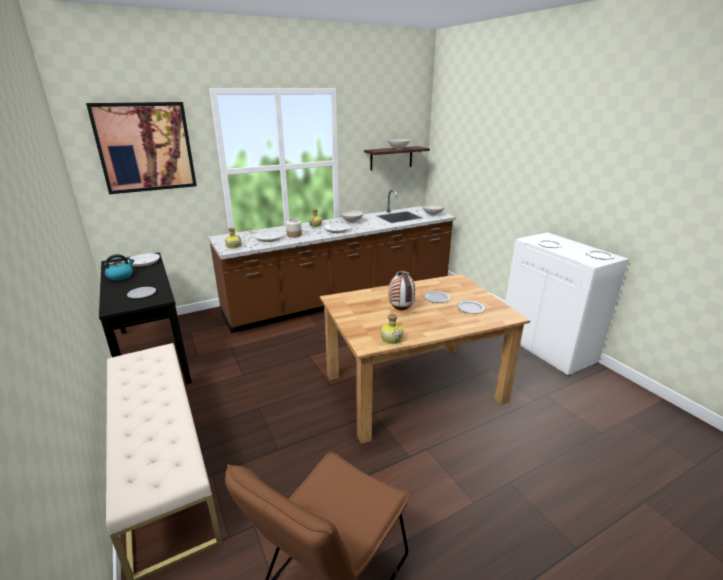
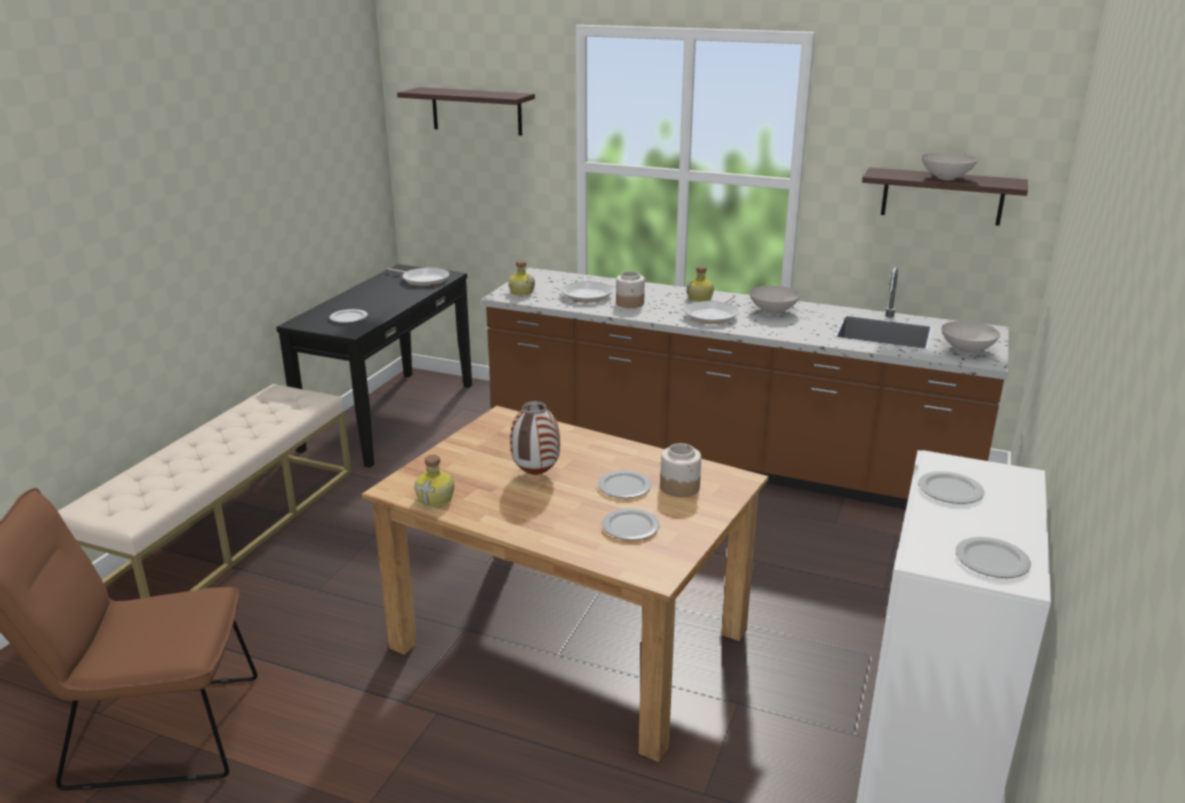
camera: 50 degrees right, 0 degrees up
(121, 276) = (374, 289): kettle -> none
(145, 147) = (476, 111): picture -> shelf
(450, 289) = (680, 487): none -> jar

